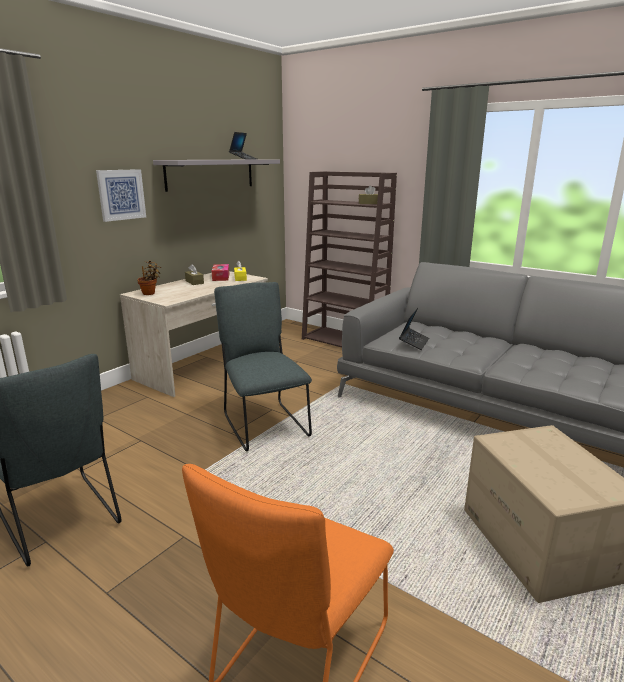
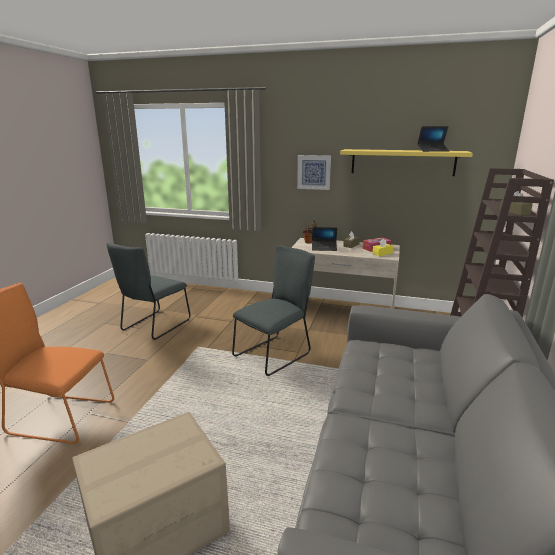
camera: 70 degrees right, 0 degrees up
(210, 174) = (402, 162): grey shelf -> yellow shelf
(414, 342) = (367, 358): laptop -> laptop (324, 248)

